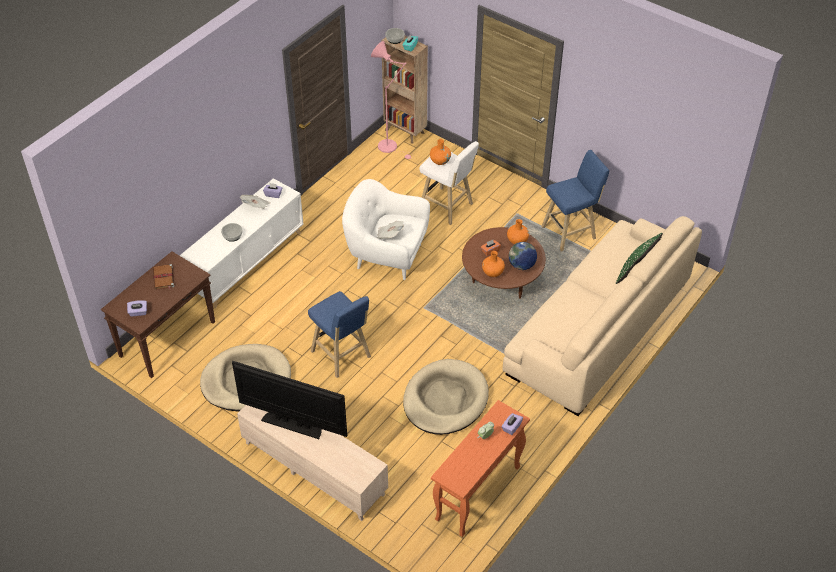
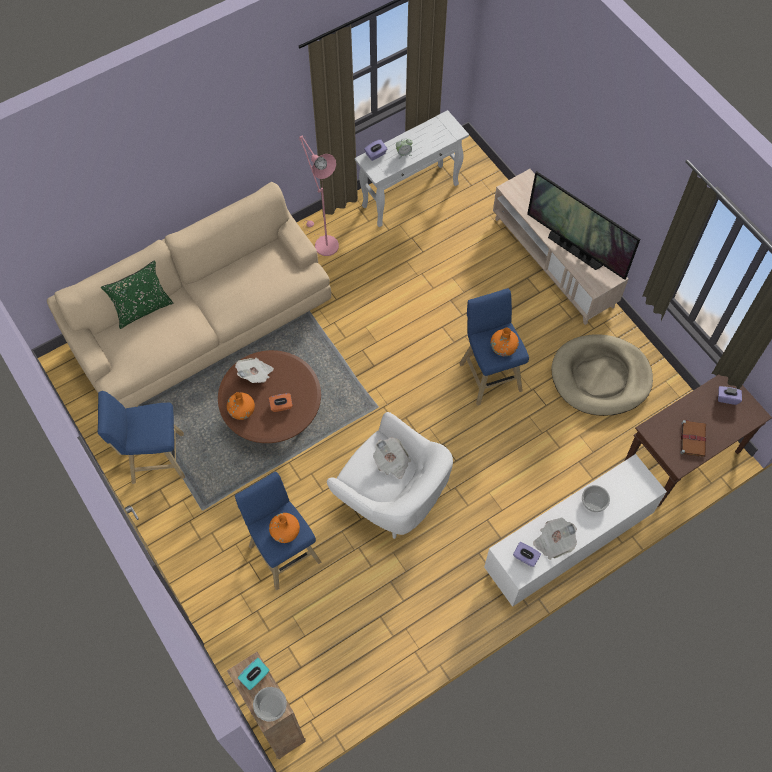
camera: 160 degrees left, 15 degrees up
(391, 147) = (311, 697): pink floor lamp -> pink floor lamp (323, 243)
(445, 400) = (401, 291): beige dog bed -> none
(447, 207) = (283, 551): white stool -> blue stool
(477, 494) = (411, 195): orange console table -> white console table
(492, 272) = (293, 376): orange vase -> orange vase (503, 348)
(521, 265) = (256, 374): globe -> newspaper

